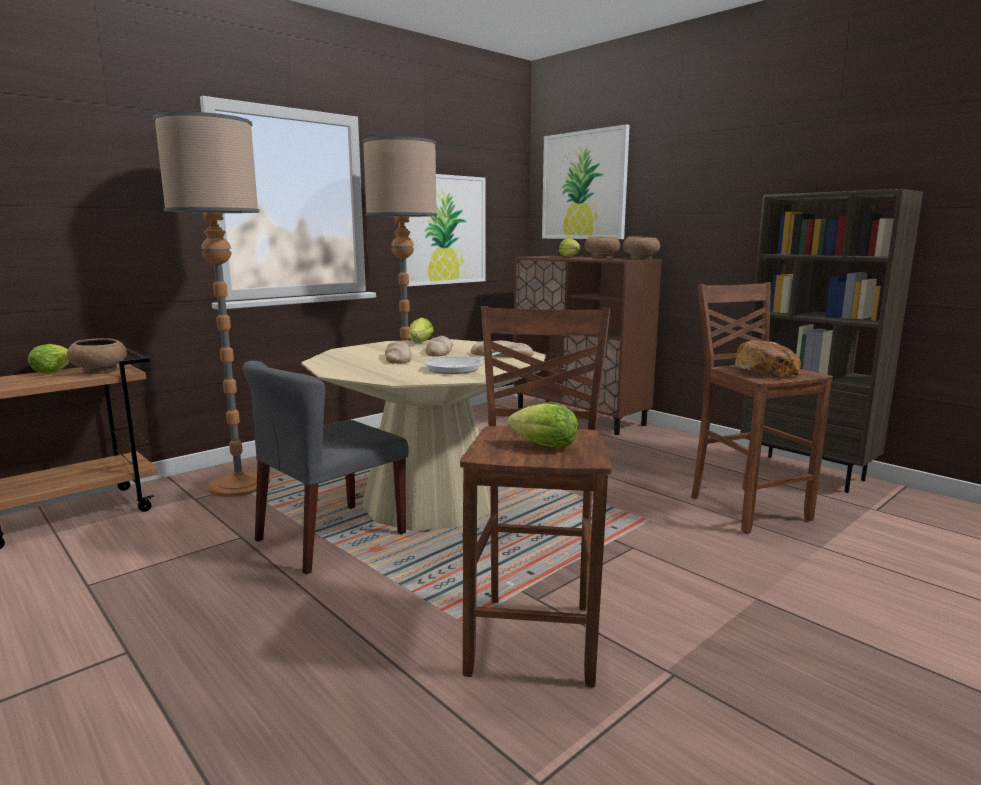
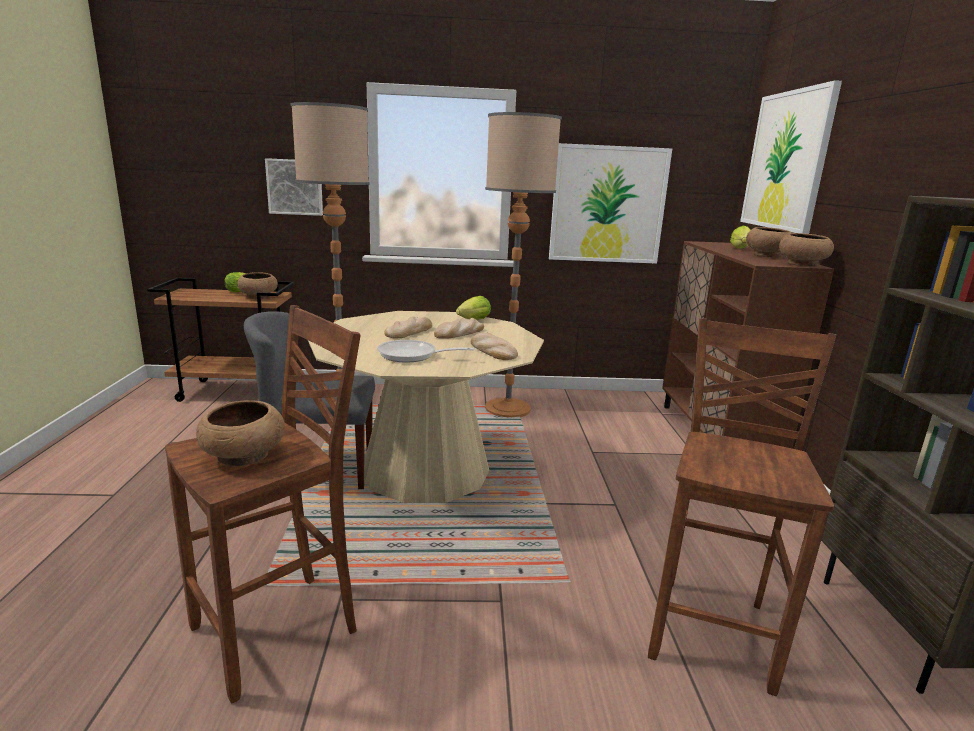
camera: 40 degrees right, 5 degrees up
(115, 222) = (295, 187): none -> picture
(541, 445) = (243, 456): lettuce -> brown bowl
(768, 372) = (748, 464): bread -> none

